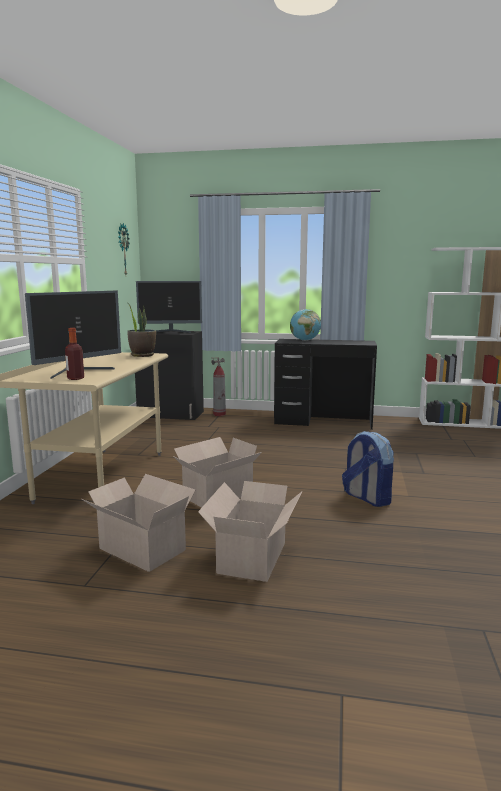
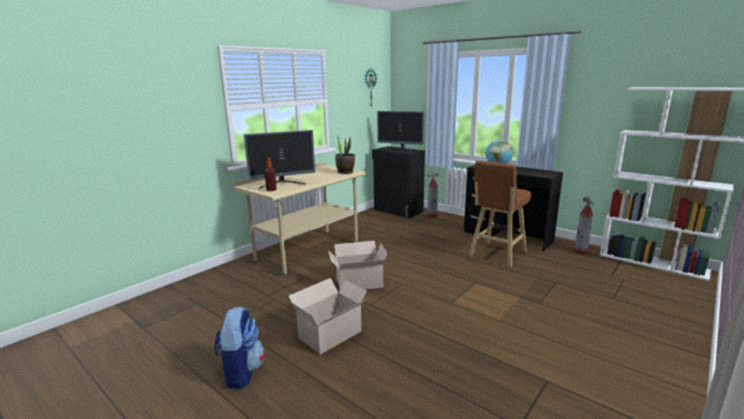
camera: 30 degrees right, 5 degrees up
(141, 548) = (277, 308): cardboard box -> none
(333, 439) = (496, 255): none -> brown stool
(366, 498) = (461, 312): backpack -> backpack (241, 372)
(404, 424) = (580, 252): none -> fire extinguisher

